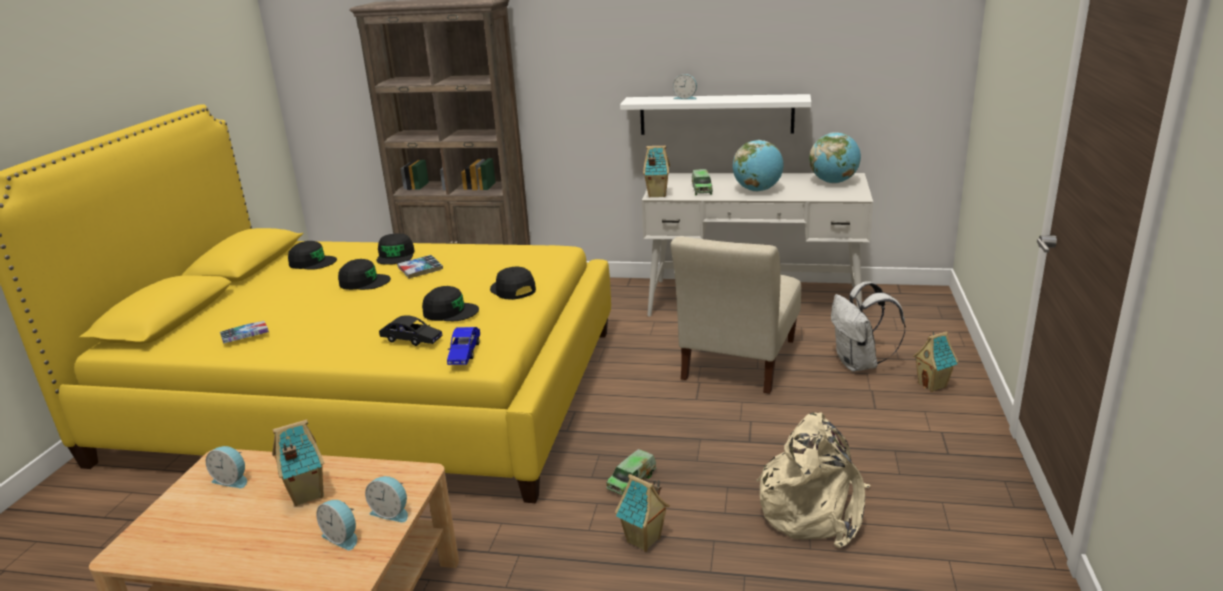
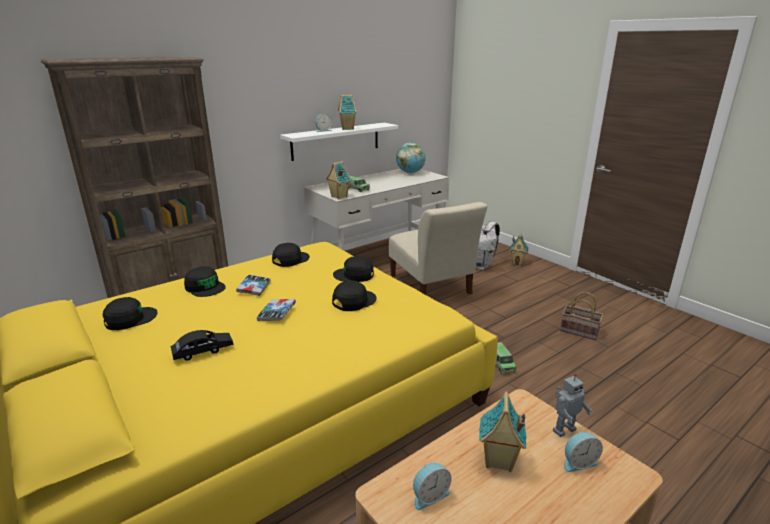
camera: 50 degrees left, 0 degrees up
(245, 336) = (221, 393): book -> book (277, 313)
(364, 282) = (227, 312): black cap -> black cap (290, 259)
(391, 512) = (563, 429): alarm clock -> toy robot
(411, 340) = (374, 326): black toy car -> black toy car (203, 351)
(465, 353) = (427, 317): blue toy car -> none
(644, 541) = (560, 385): toy house -> toy house (348, 129)
(757, 190) = (386, 183): globe -> none
(814, 509) = (580, 331): beige backpack -> basket

